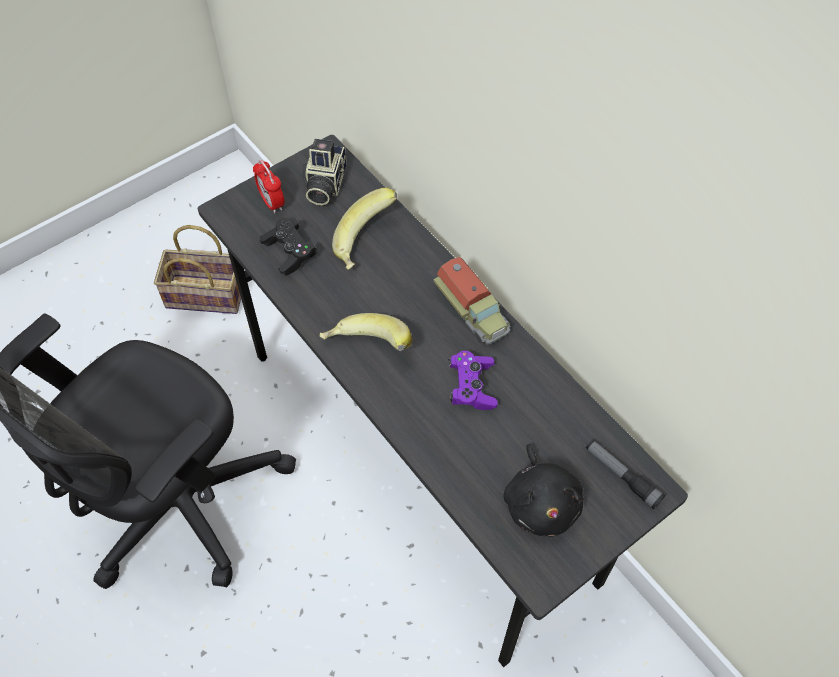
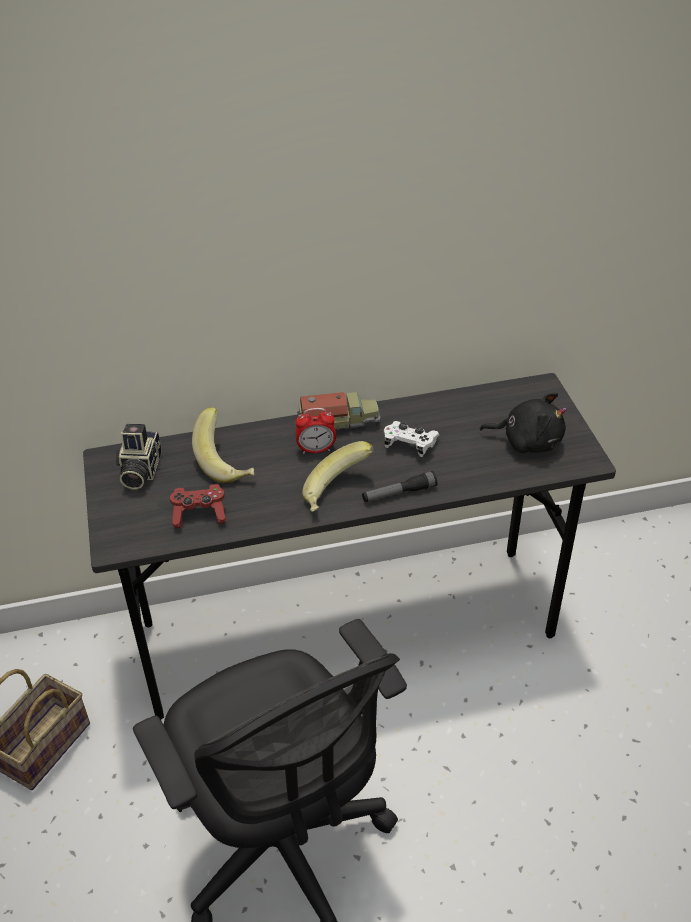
camera: 65 degrees left, 15 degrees down
(272, 203) = (132, 510): alarm clock -> alarm clock (316, 450)
(290, 252) = (199, 514): black game controller -> red game controller
(324, 184) = (139, 470): camera -> camera turned 60 degrees clockwise
(472, 387) = (409, 445): purple game controller -> white game controller
(622, 476) = (525, 396): flashlight -> flashlight (399, 493)

